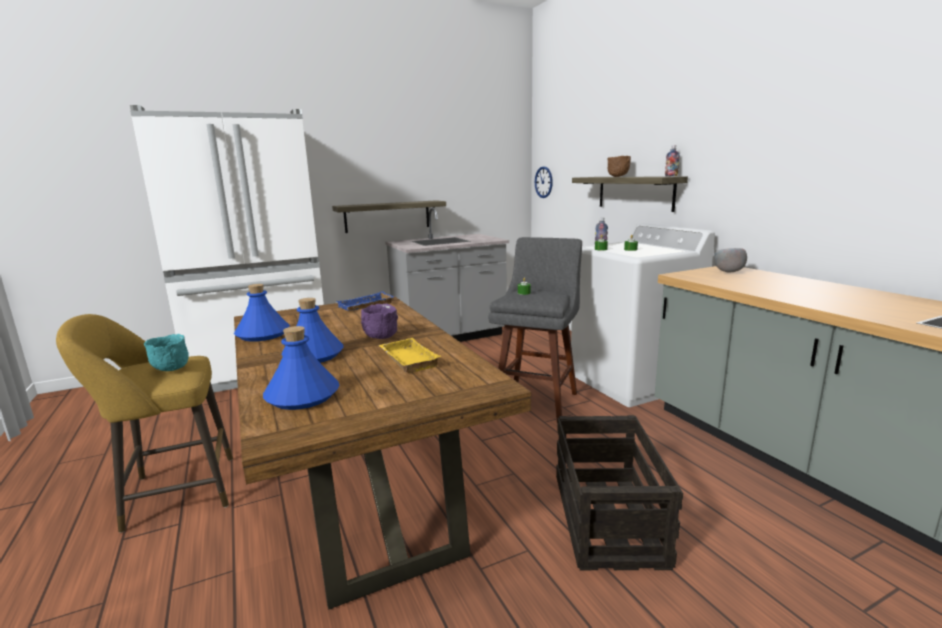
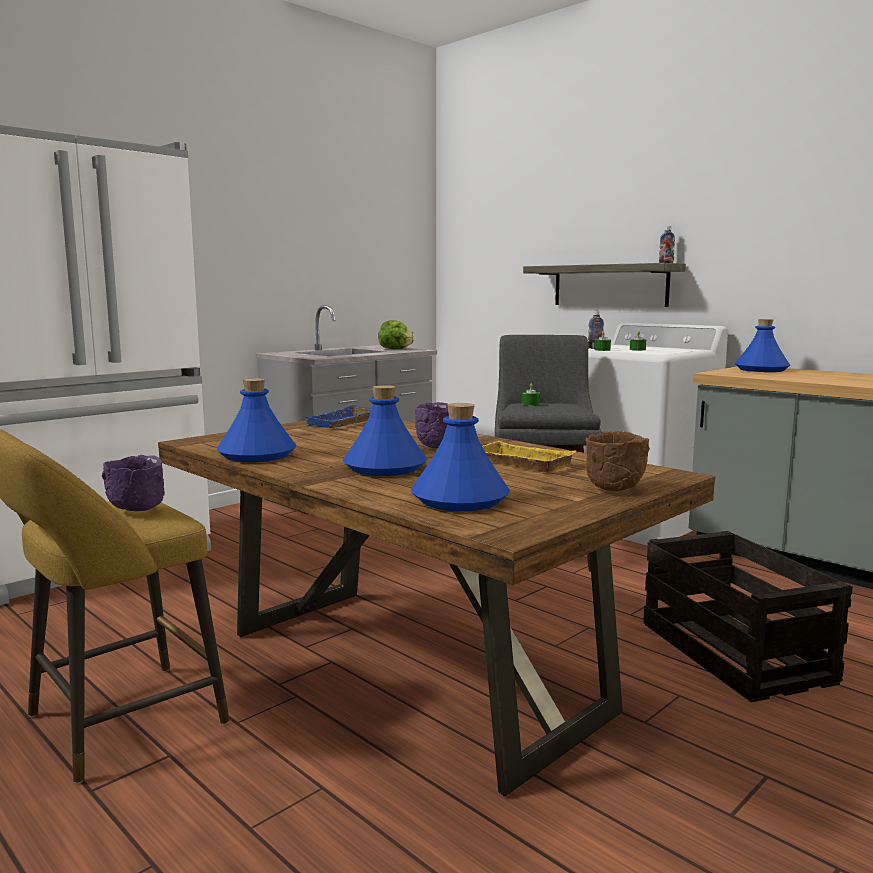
camera: 20 degrees left, 5 degrees down
(171, 369) = (137, 509): turquoise bowl -> purple bowl
(387, 216) = (258, 316): shelf -> none
(482, 238) = (395, 349): none -> lettuce
(543, 182) = (459, 276): wall clock -> none
(618, 176) = (591, 264): brown bowl -> brown bowl (616, 489)
(728, 272) = (761, 370): grey bowl -> blue bottle

